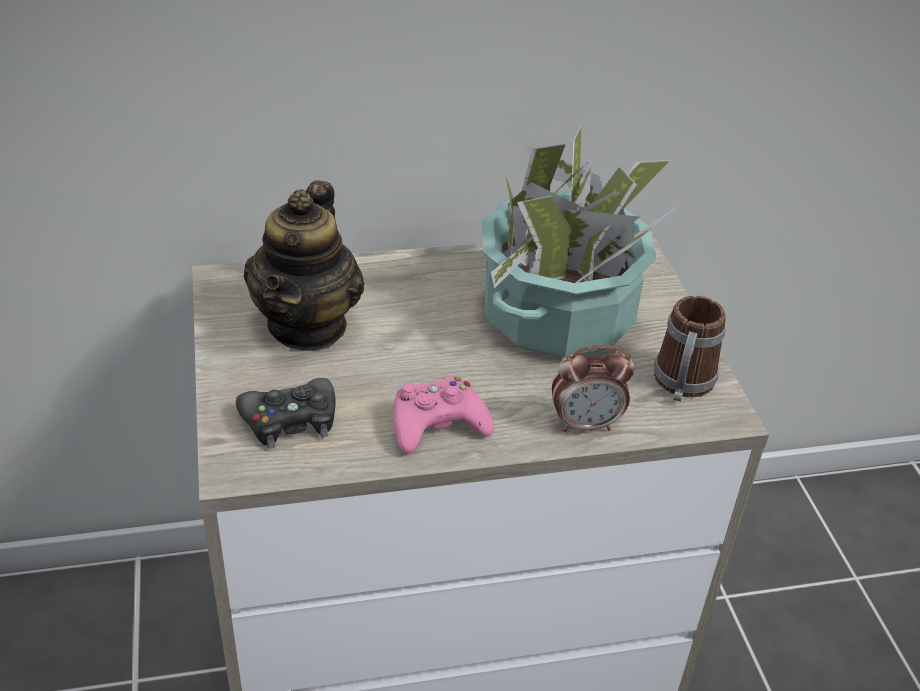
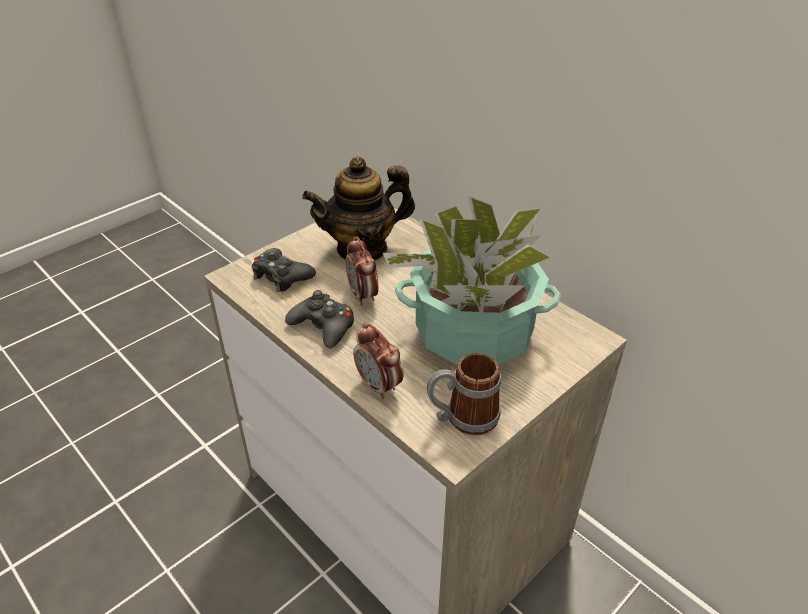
camera: 60 degrees right, 0 degrees up
(408, 367) = (363, 295): none -> alarm clock
(437, 425) = (323, 326): pink game controller -> black game controller

